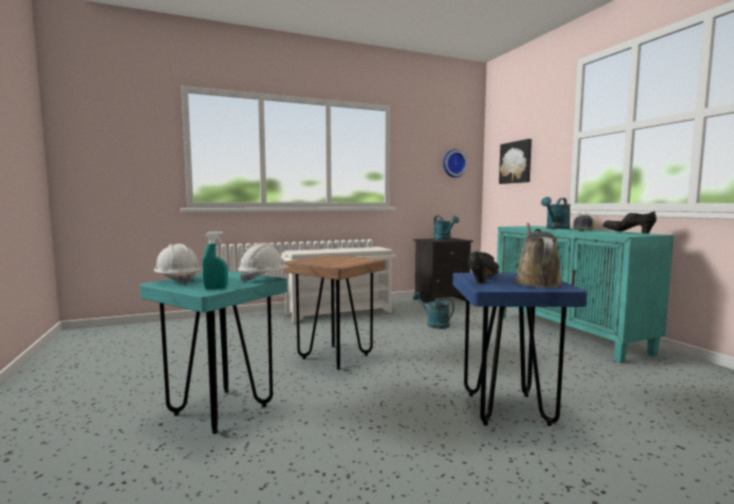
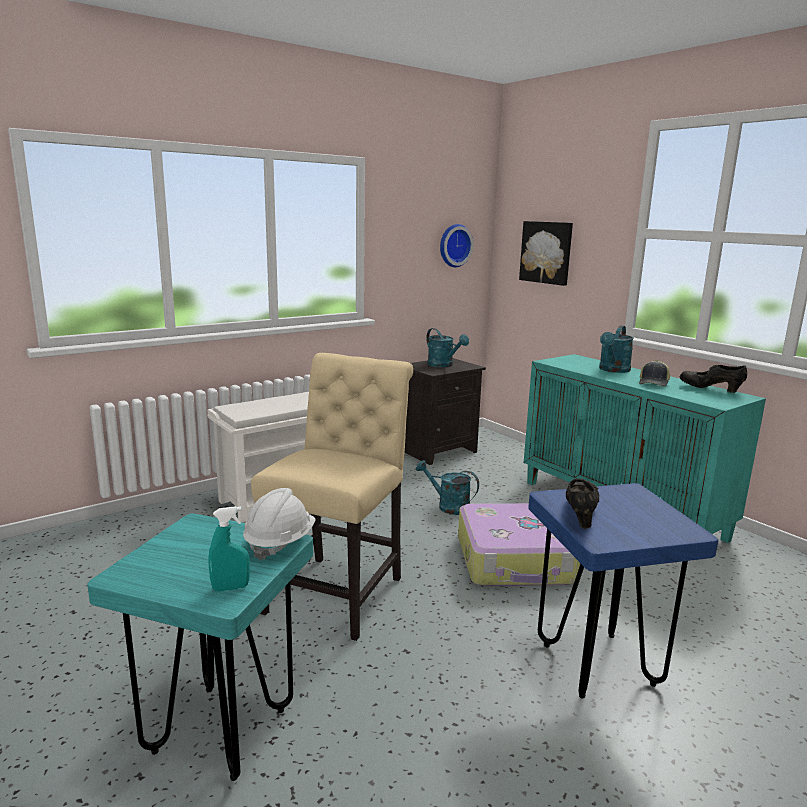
camera: 15 degrees left, 10 degrees up
(177, 280) = (145, 564): white hard hat -> none
(336, 357) = (339, 592): brown stool -> beige chair
(469, 352) = (515, 560): none -> suitcase
(536, 282) = (649, 517): brown watering can -> none

